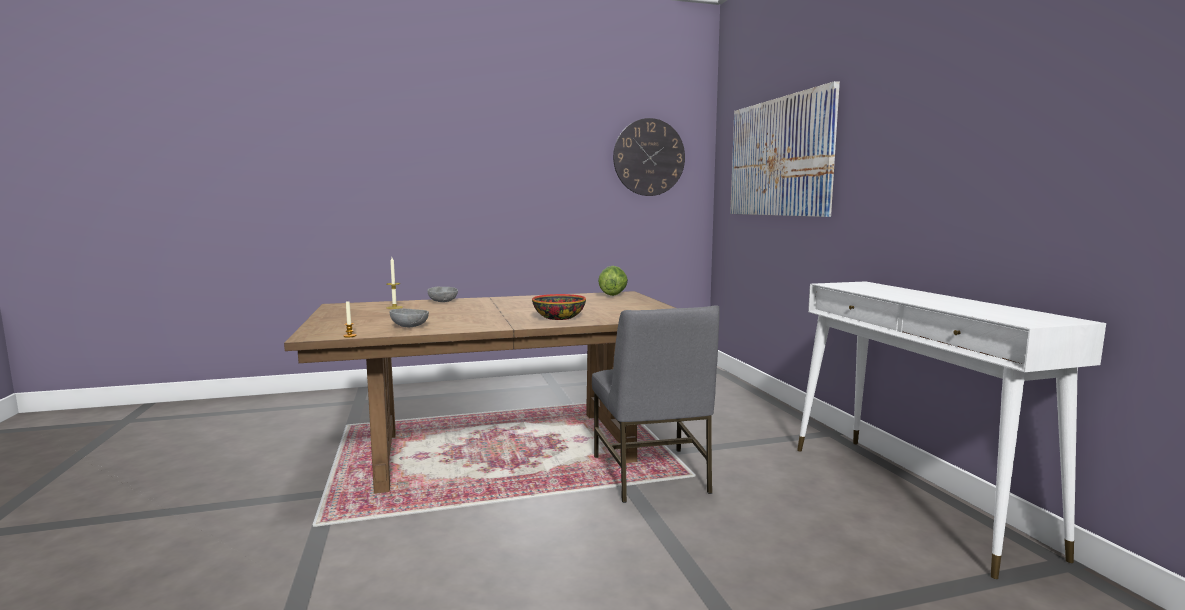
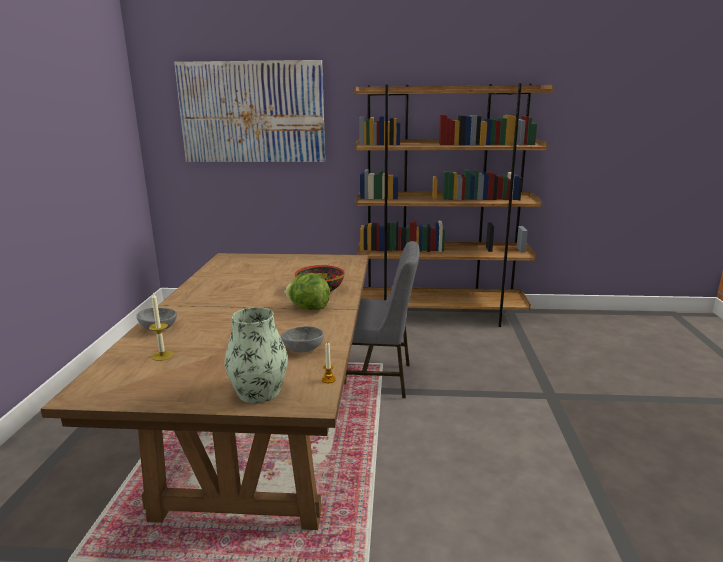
camera: 70 degrees left, 10 degrees up
(332, 326) = (259, 391): none -> vase
(612, 295) = (230, 261): lettuce -> lettuce (308, 308)
(649, 157) = (98, 108): wall clock -> none
(911, 496) = (441, 316): white console table -> brown bookcase

